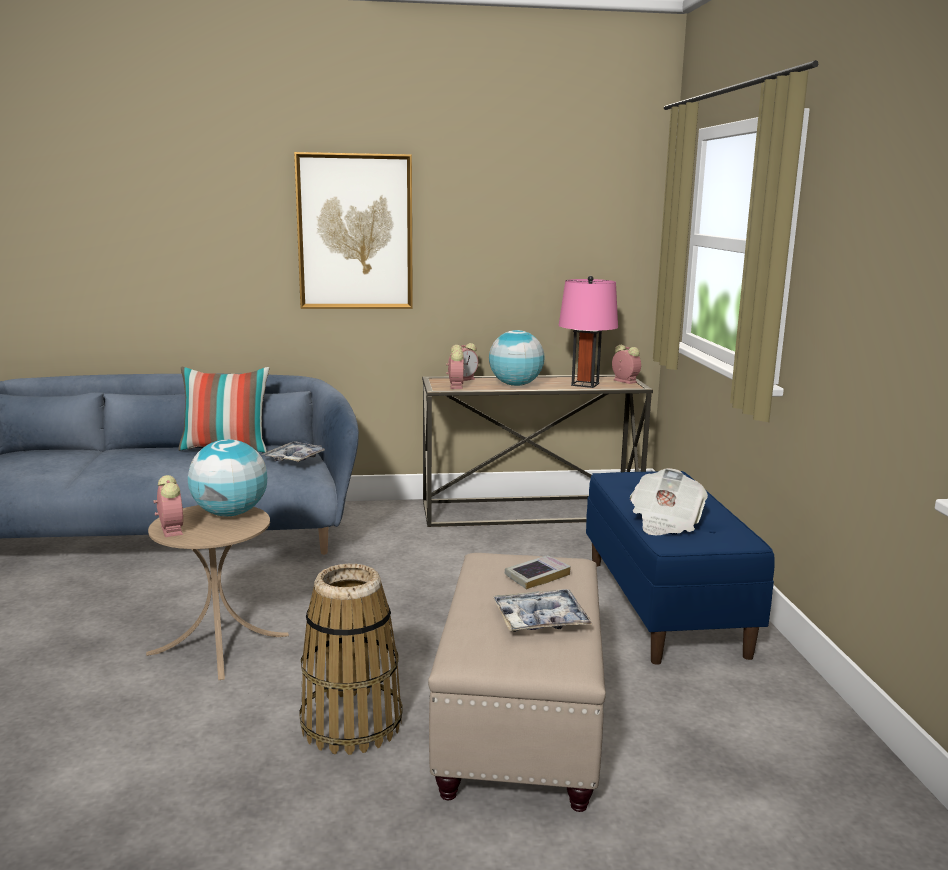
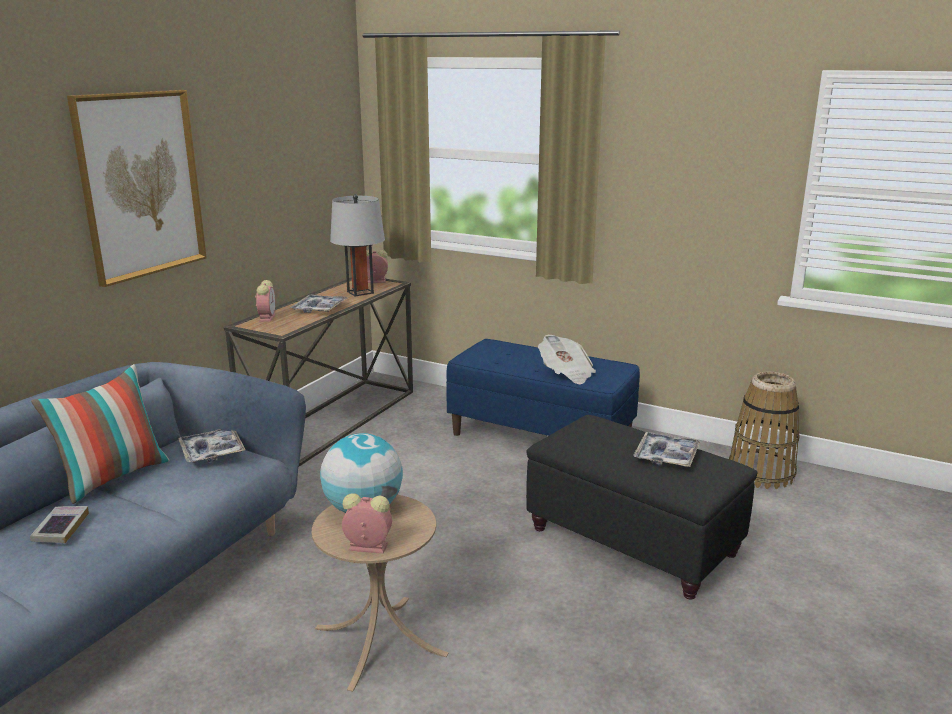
camera: 55 degrees left, 5 degrees up
(352, 723) = (575, 607): basket -> basket (761, 473)
(456, 386) = (284, 325): alarm clock -> none
(516, 385) = (319, 309): globe -> tray
(520, 723) = (631, 540): beige ottoman -> black ottoman
(537, 576) = (601, 436): book -> book (61, 528)
(585, 384) = (360, 292): pink table lamp -> grey table lamp

